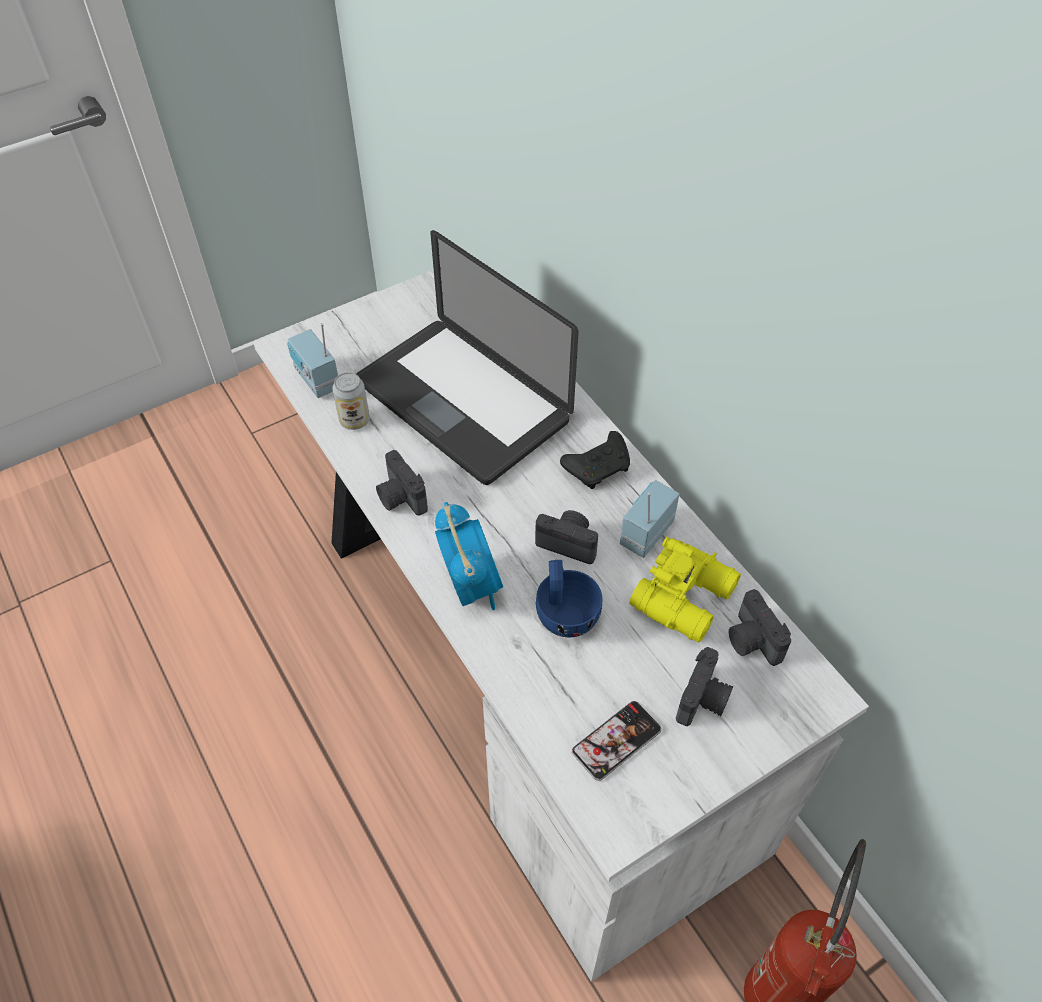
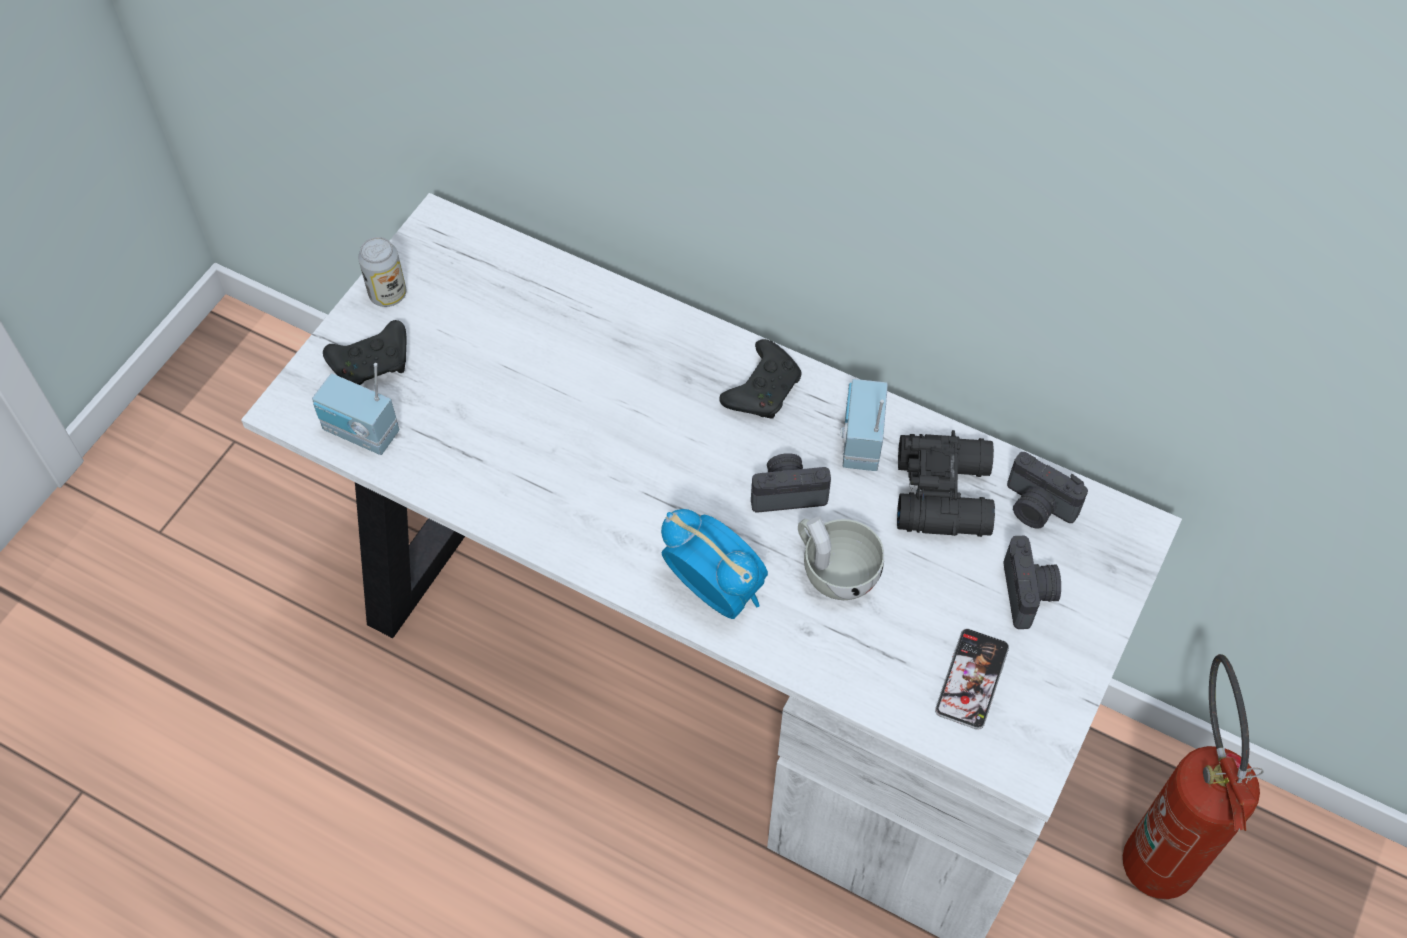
camera: 30 degrees left, 5 degrees up
(354, 420) = (445, 462): can -> can (388, 294)
(355, 342) = (373, 363): none -> black game controller
(400, 498) = (566, 530): camera -> none
(462, 402) = (557, 380): laptop -> none
(565, 611) = (833, 570): blue cup -> white cup
(686, 597) = (945, 492): yellow binoculars -> black binoculars

